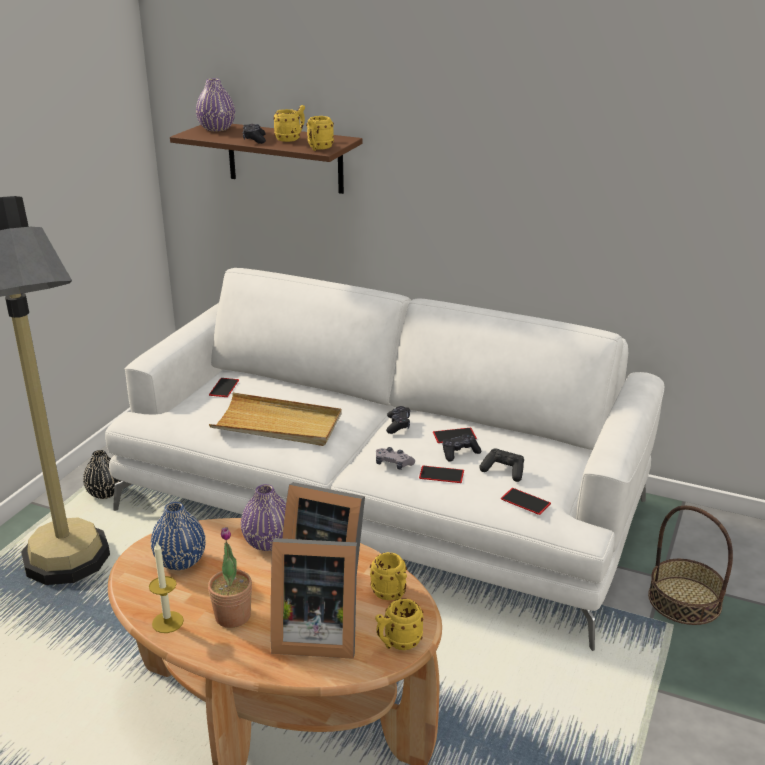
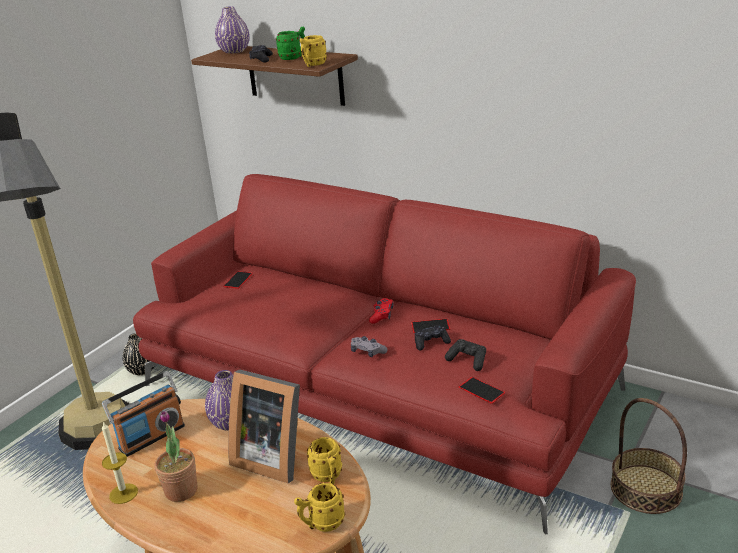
camera: 10 degrees right, 0 degrees up
(180, 561) = (151, 437): blue vase -> radio
(277, 424) = (274, 313): beige tray -> none
(291, 139) = (293, 57): yellow mug -> green mug
(314, 634) = (248, 511): picture frame -> none
(382, 504) = (377, 387): white sofa -> red sofa
(398, 425) = (382, 315): black game controller -> red game controller
(441, 474) = (409, 362): phone -> none

